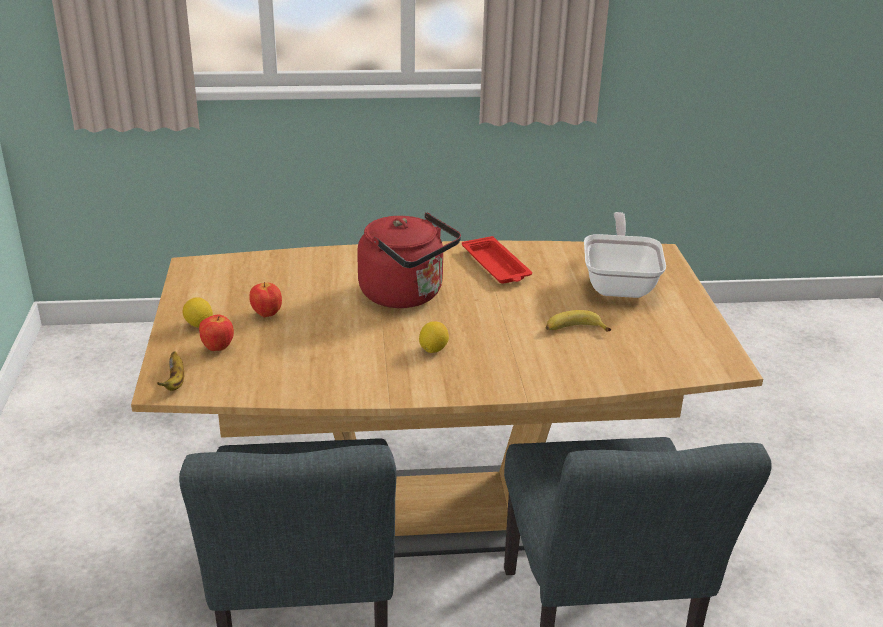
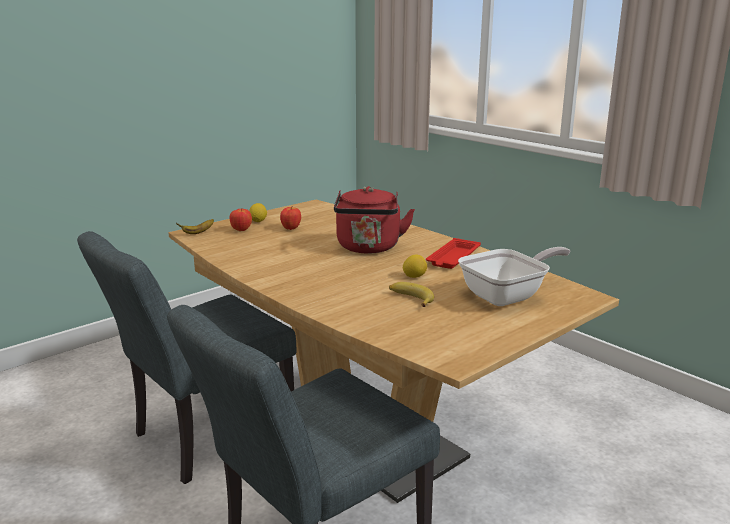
camera: 55 degrees right, 10 degrees down
(433, 349) = (316, 270): lemon -> lemon (414, 276)

